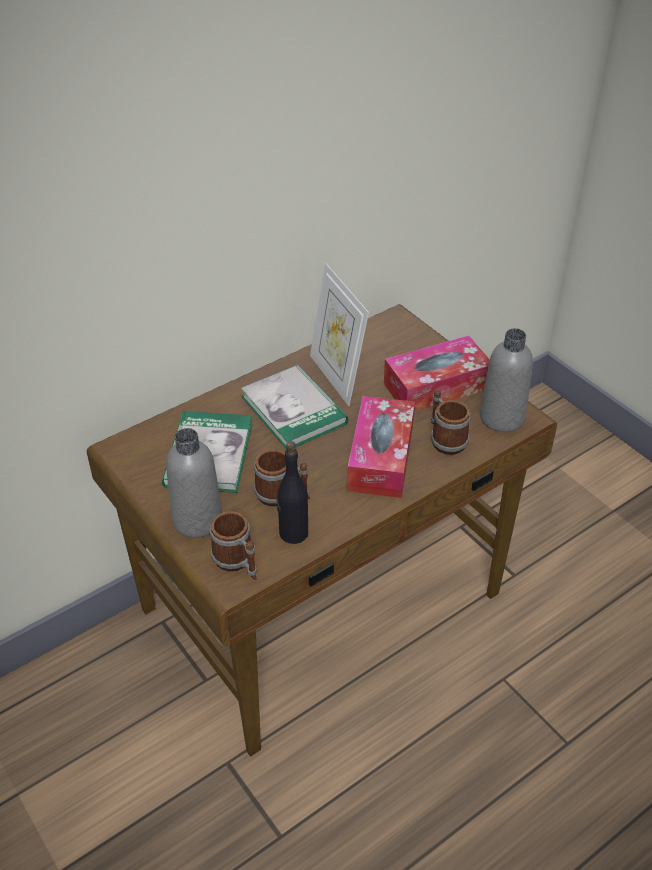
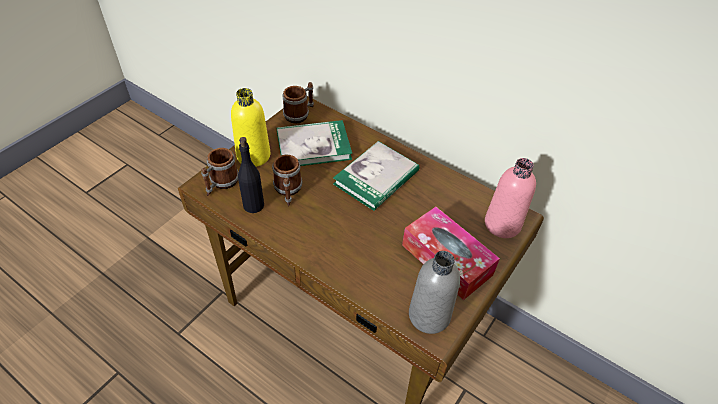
camera: 70 degrees right, 5 degrees up
(197, 519) = (253, 155): grey bottle -> yellow bottle
(337, 377) = (424, 194): picture frame -> none
(381, 458) = (345, 239): tissue box -> none
(403, 333) = (502, 224): none -> pink bottle
(445, 438) = (384, 277): mug -> mug (300, 114)

